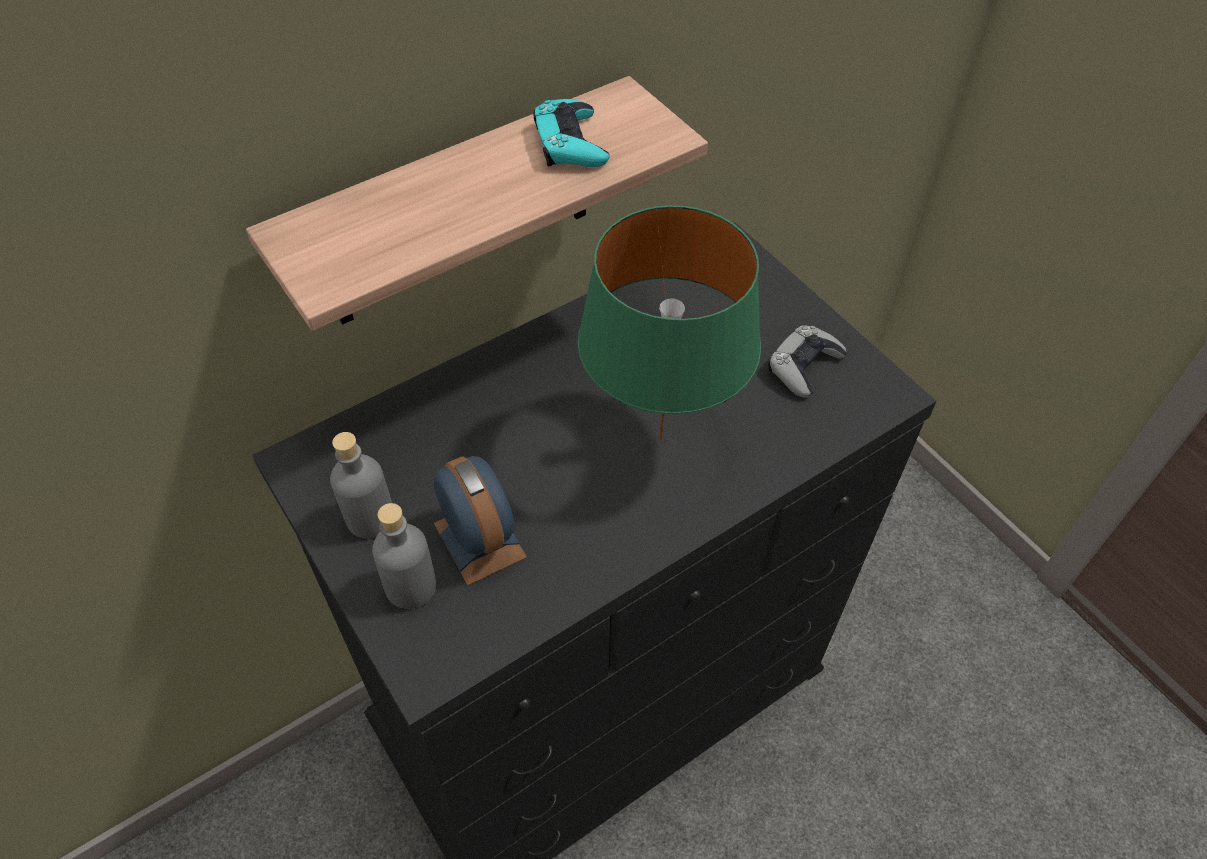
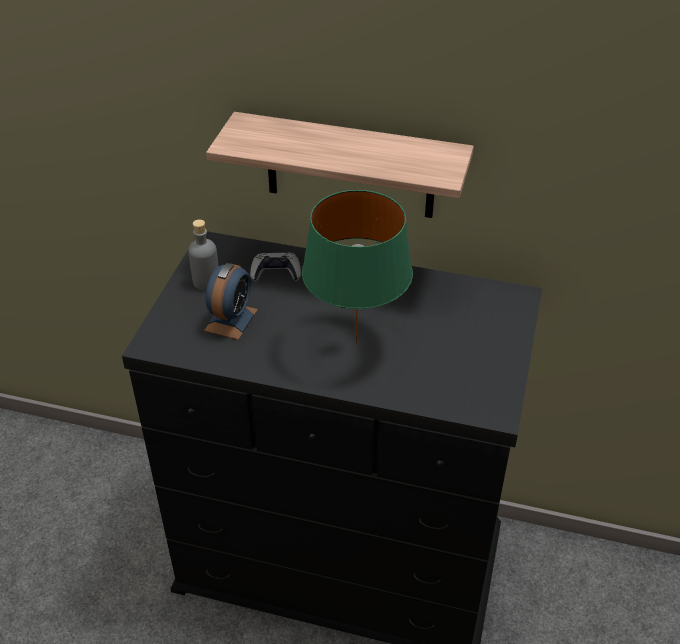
camera: 50 degrees right, 10 degrees down
(411, 586) = (186, 314): grey bottle -> none
(570, 143) = (398, 154): turquoise game controller -> none
(804, 366) = (472, 368): grey game controller -> grey game controller (276, 272)

